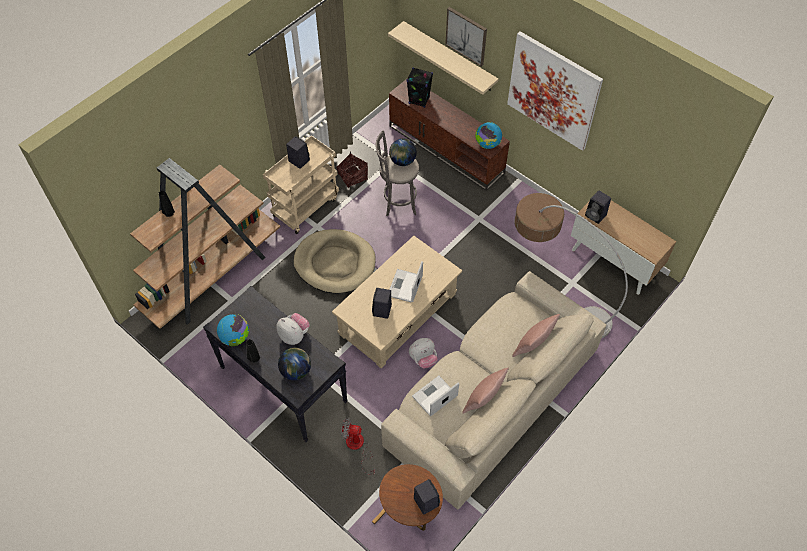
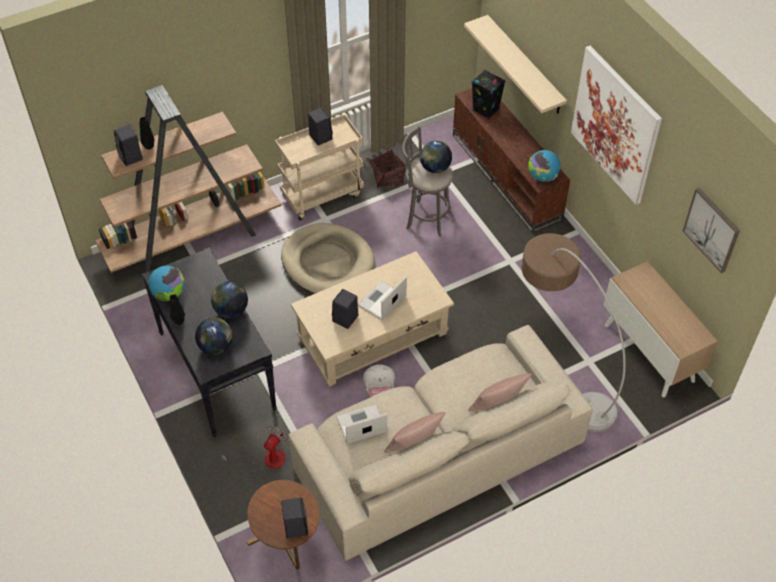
camera: 20 degrees right, 5 degrees down
(294, 335) = (231, 310): plush toy -> globe
(357, 447) = (266, 460): fan -> fan turned 90 degrees clockwise
(466, 36) = (542, 43): picture -> picture (712, 229)
(596, 215) = (633, 286): black speaker -> black speaker (131, 157)

